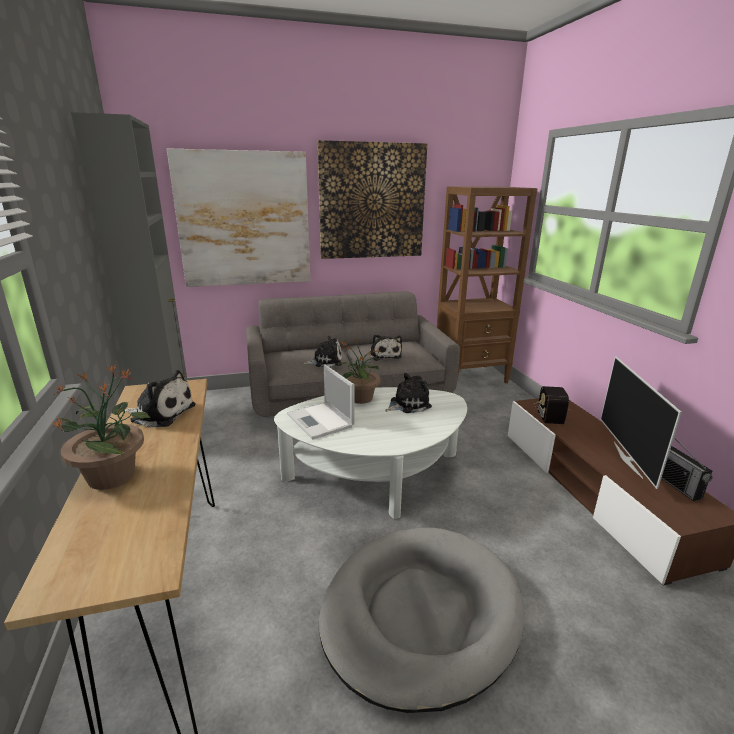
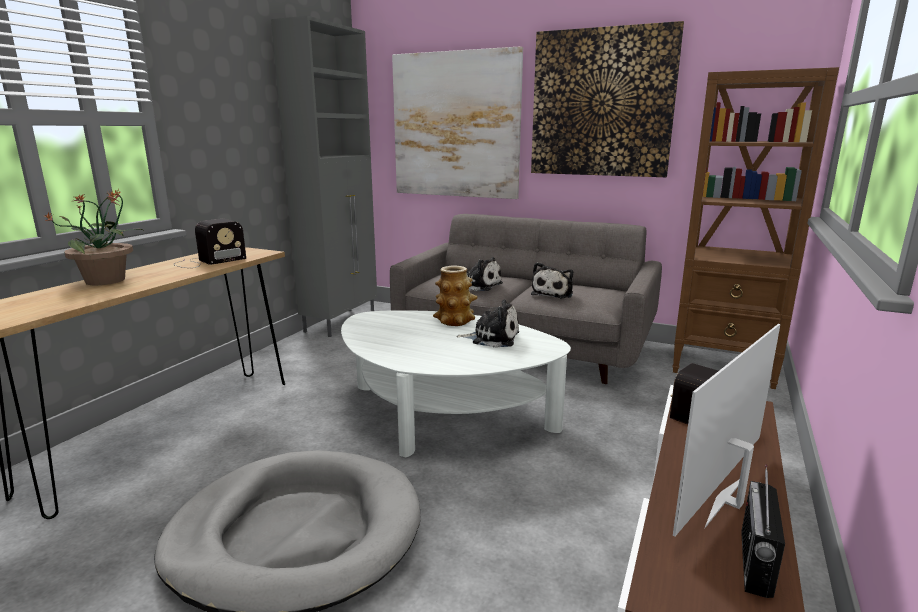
camera: 40 degrees right, 5 degrees down
(161, 413) = (207, 261): plush toy -> radio
(321, 421) = (384, 326): laptop -> none
(360, 398) = (455, 321): potted plant -> vase

